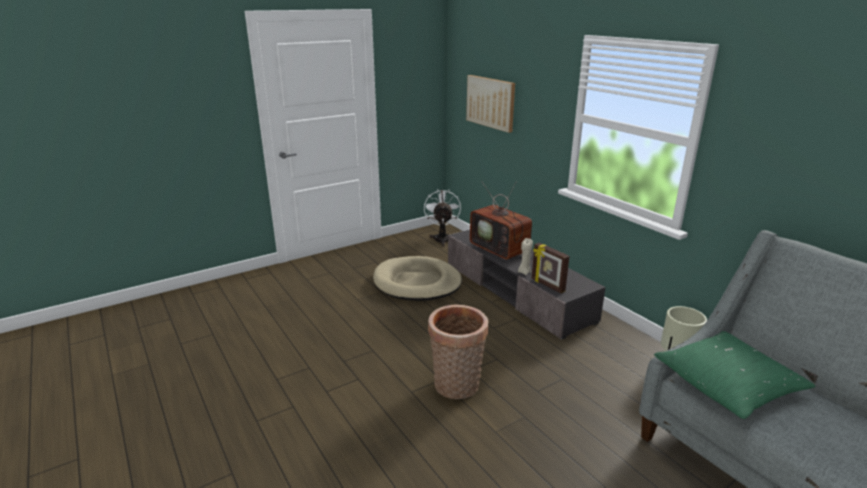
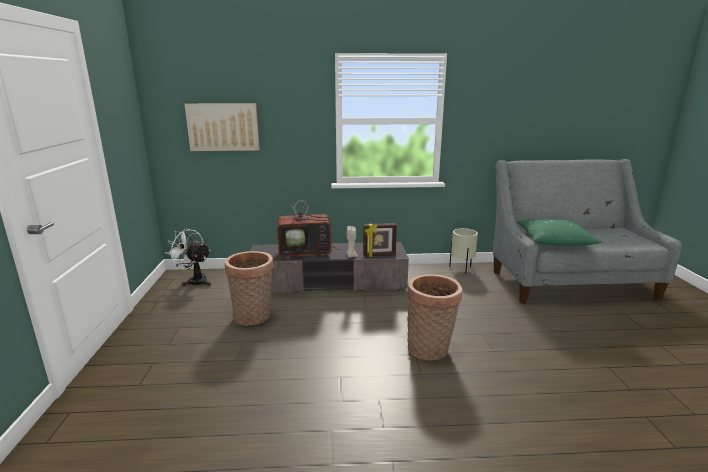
camera: 60 degrees left, 5 degrees down
(417, 282) = (254, 317): beige dog bed -> basket

